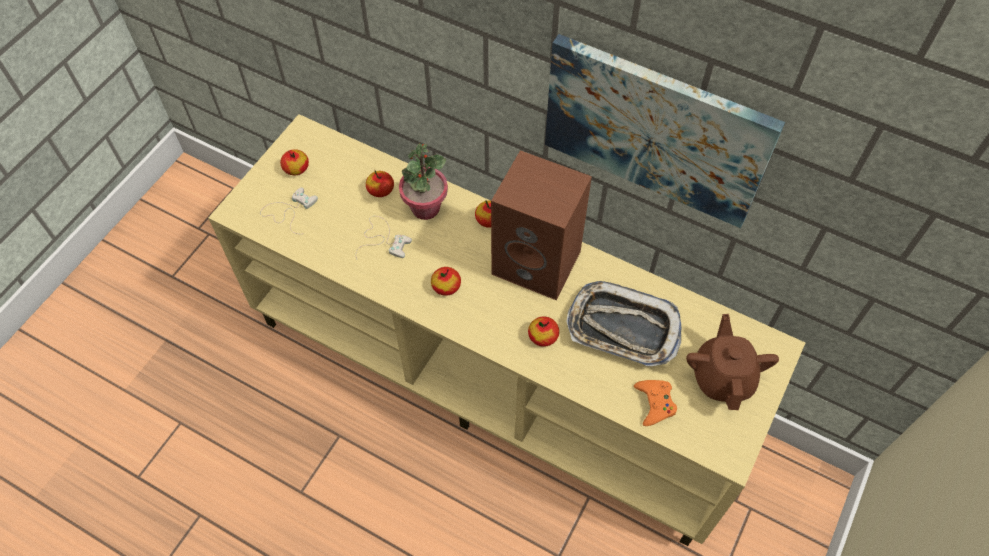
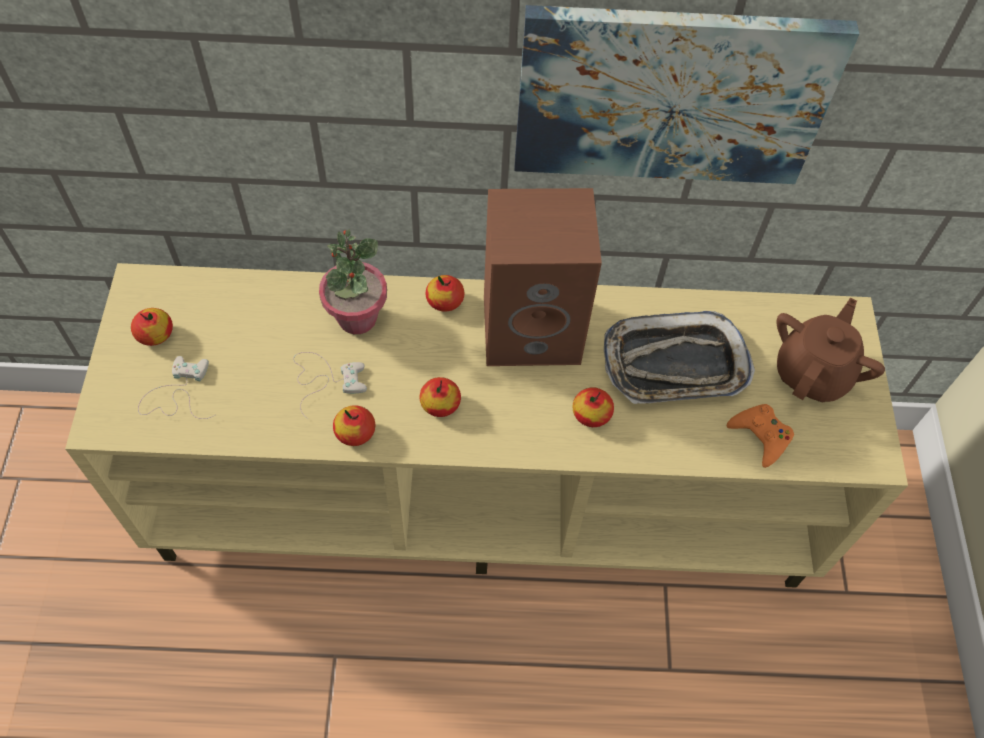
camera: 30 degrees left, 0 degrees up
(380, 190) = (286, 318): apple -> apple (355, 432)
(722, 377) = (812, 373): brown teapot -> brown teapot turned 60 degrees clockwise

